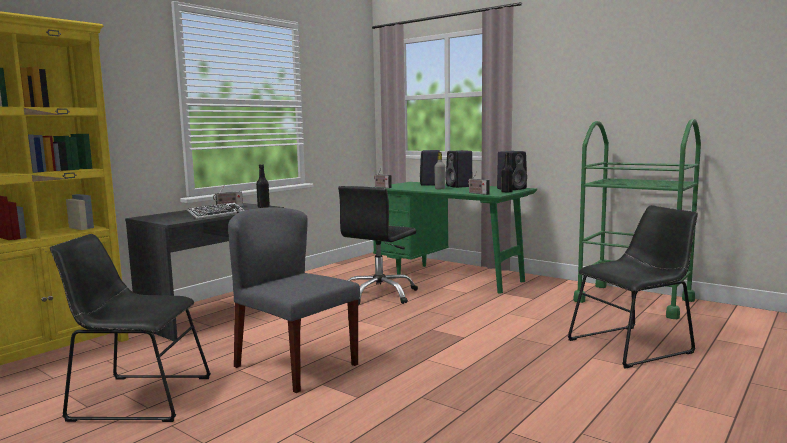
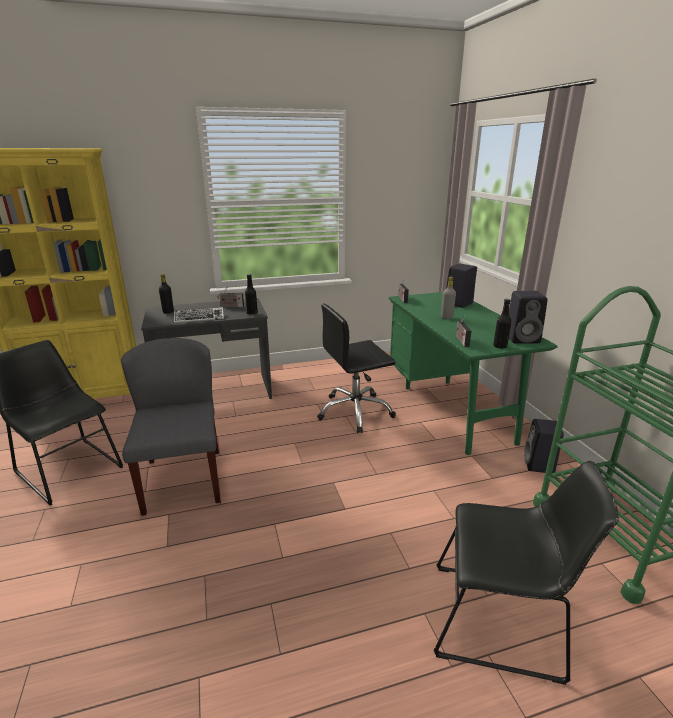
camera: 35 degrees right, 15 degrees up
(165, 216) = (168, 312): none -> black bottle
(460, 186) = (478, 316): black speaker -> black speaker (539, 465)

